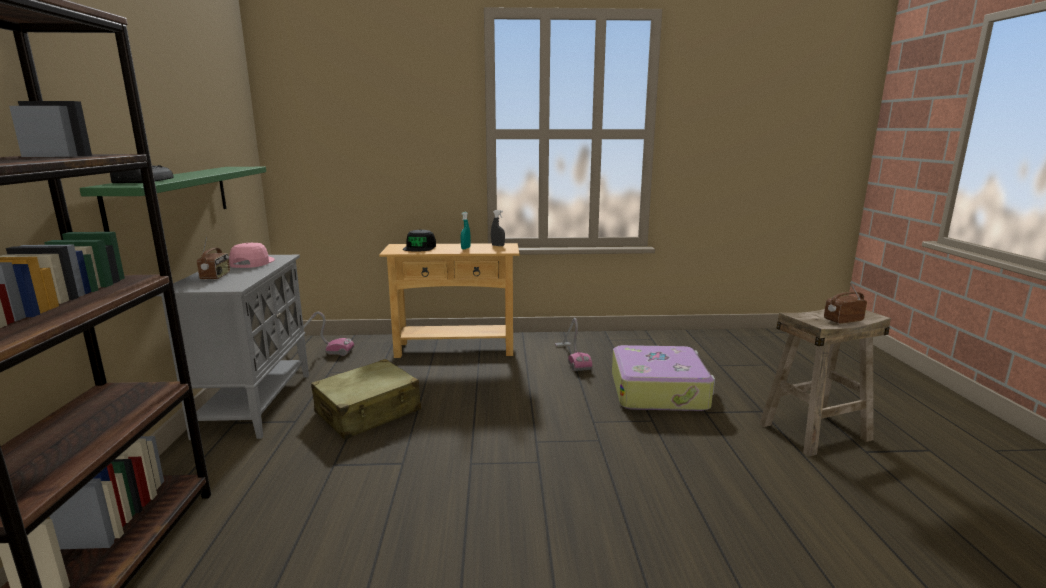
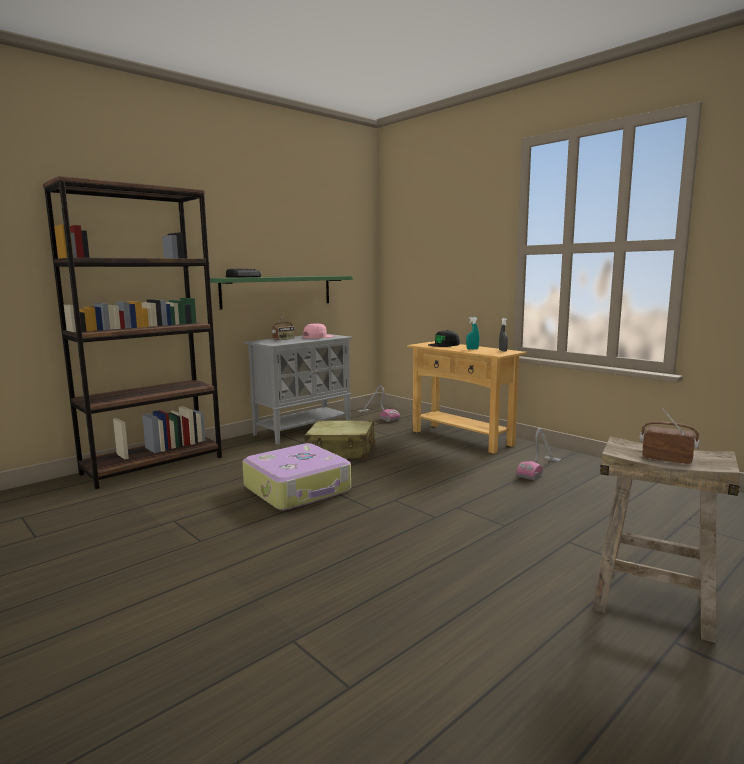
camera: 50 degrees right, 5 degrees down
(659, 391) = (561, 513): suitcase -> suitcase (298, 489)

